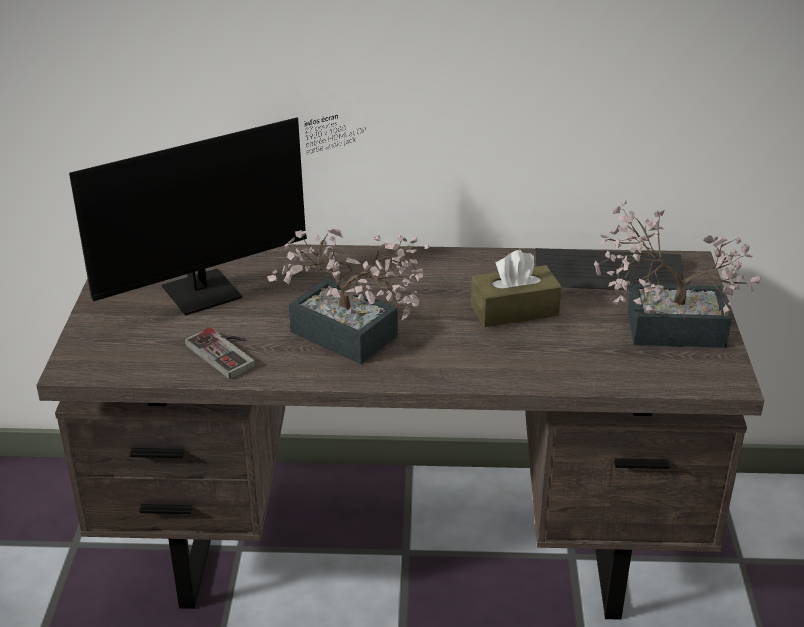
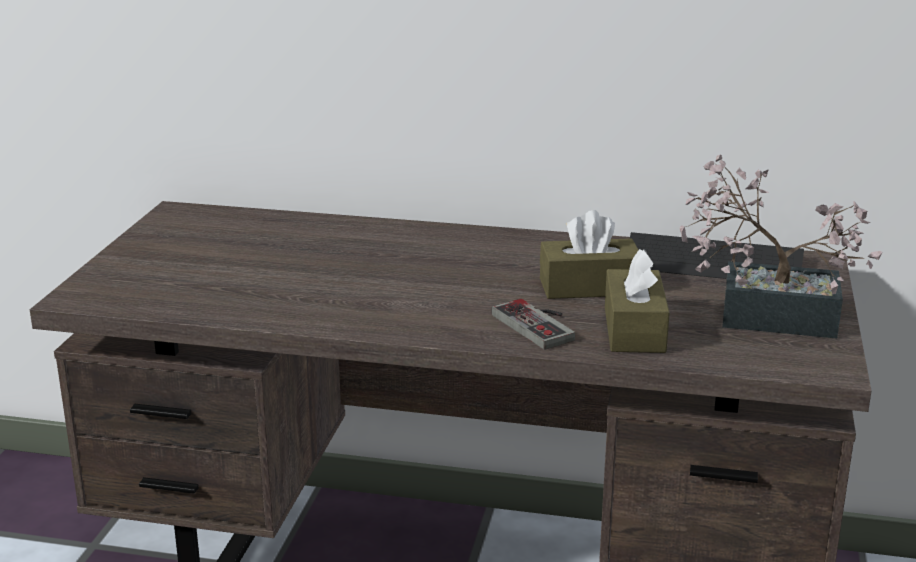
camera: 10 degrees right, 10 degrees down
(214, 290) = (257, 247): monitor -> none
(227, 352) = (247, 297): game controller -> game controller (541, 324)
(353, 339) = (392, 297): potted plant -> none
(564, 355) = (634, 329): none -> brown tissue box

